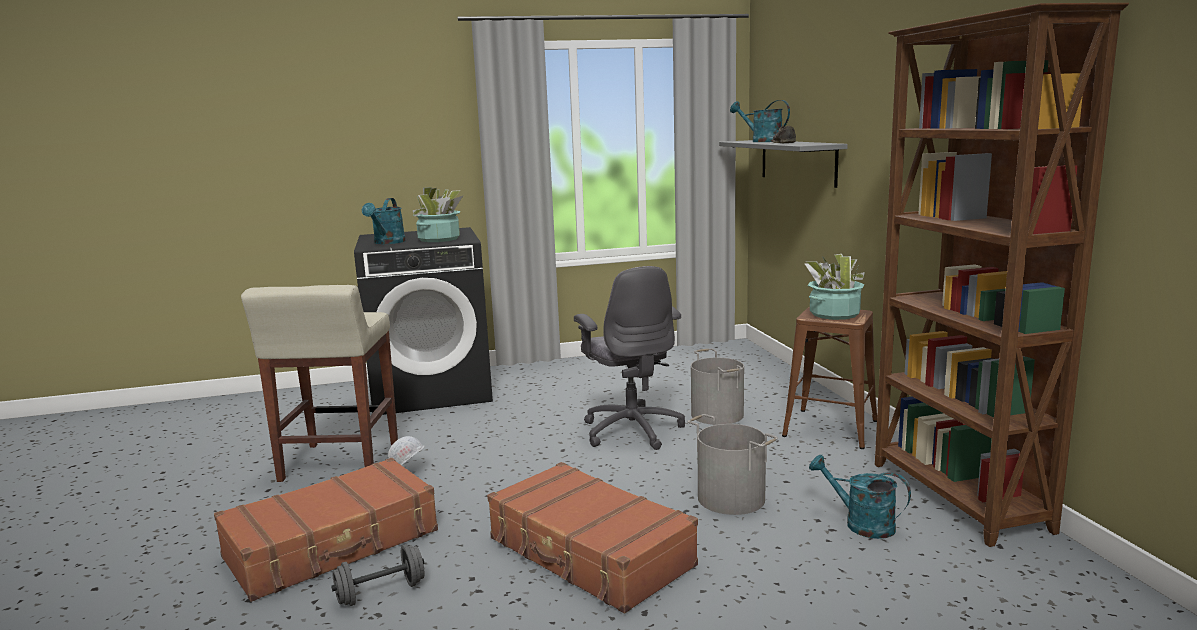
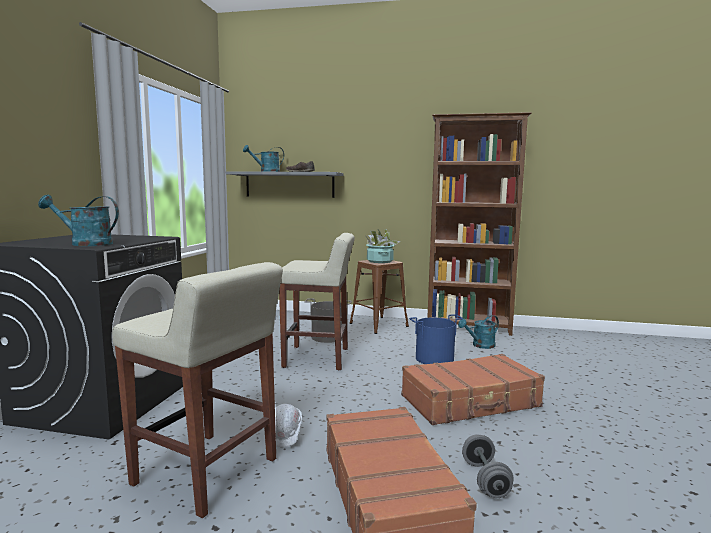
camera: 65 degrees left, 5 degrees down
(387, 243) = (85, 244): turquoise watering can -> turquoise watering can turned 150 degrees clockwise
(439, 239) = (126, 238): potted plant -> none
(632, 430) = (317, 358): grey office chair -> beige stool
(731, 498) = (434, 358): grey bucket -> blue bucket

